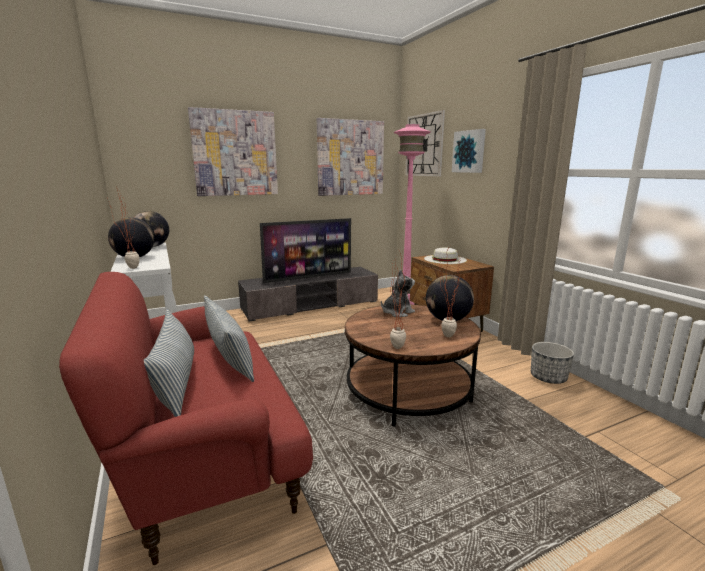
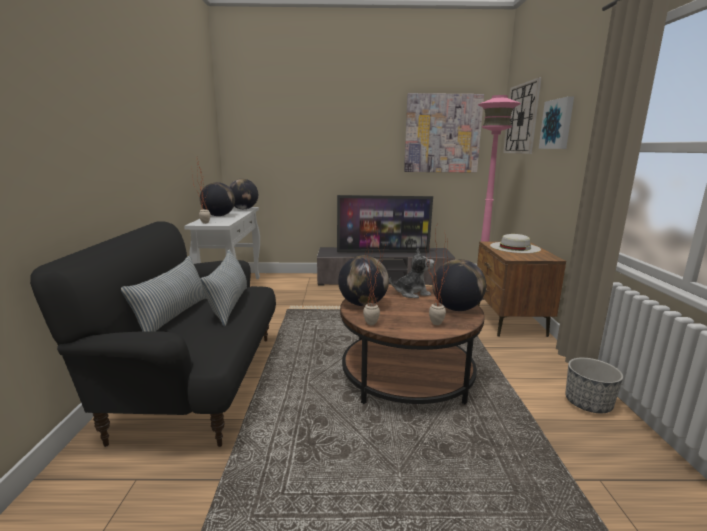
camera: 25 degrees right, 0 degrees up
(206, 455) = (198, 382): red sofa -> black sofa
(235, 153) = (325, 130): picture -> none
(368, 330) = (363, 304): none -> globe

